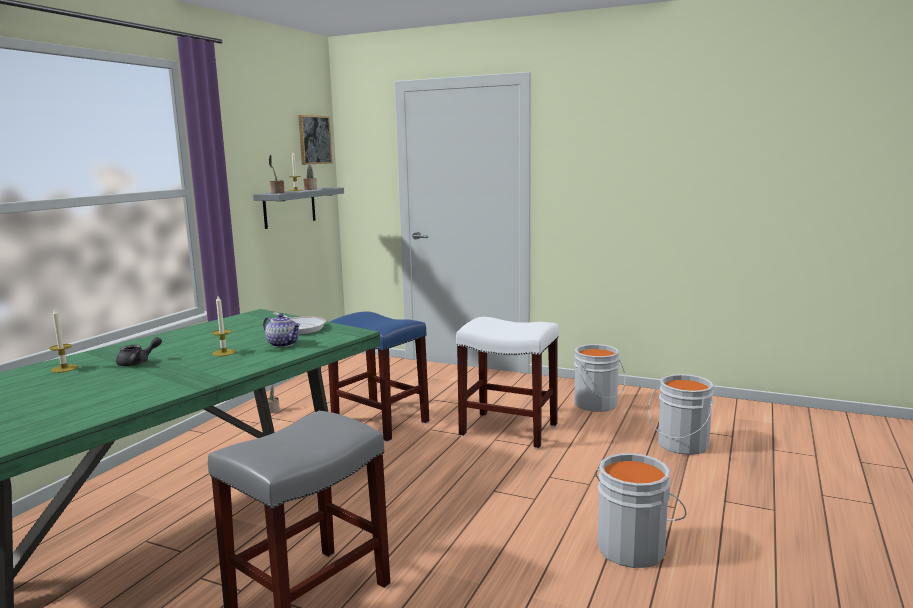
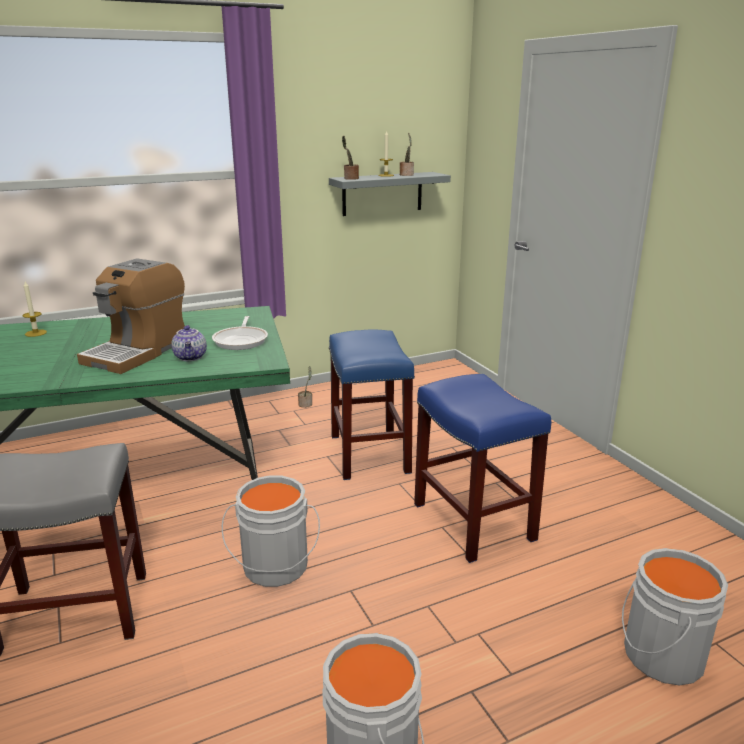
camera: 40 degrees right, 10 degrees up
(138, 363) = (76, 343): grey teapot -> none
(224, 352) = (138, 352): candle -> coffee machine
(314, 140) = (432, 115): picture -> none
(509, 430) = (474, 522): white stool -> blue stool
(597, 405) = (629, 535): grey bucket -> grey bucket (275, 568)

